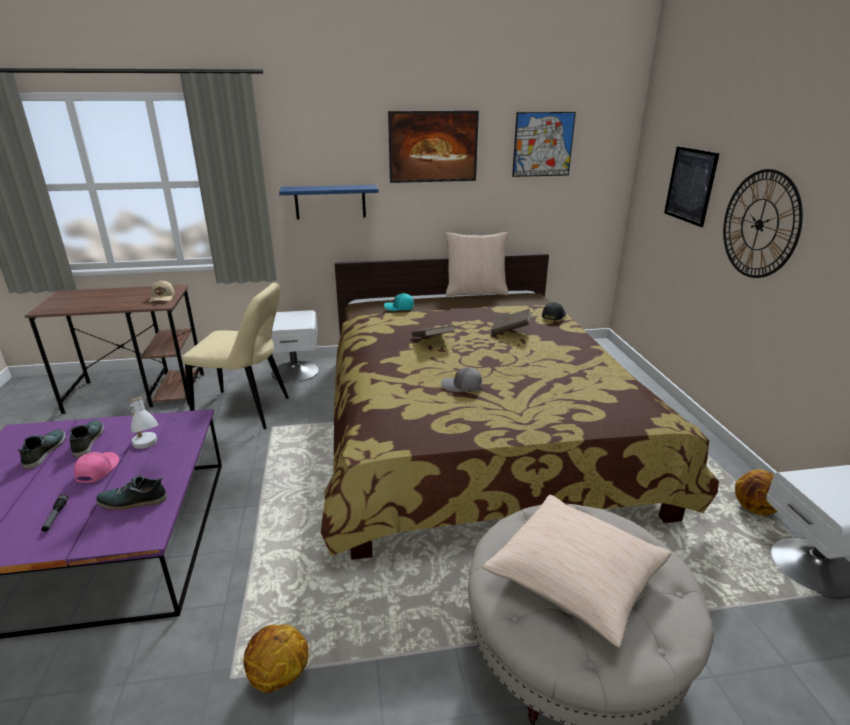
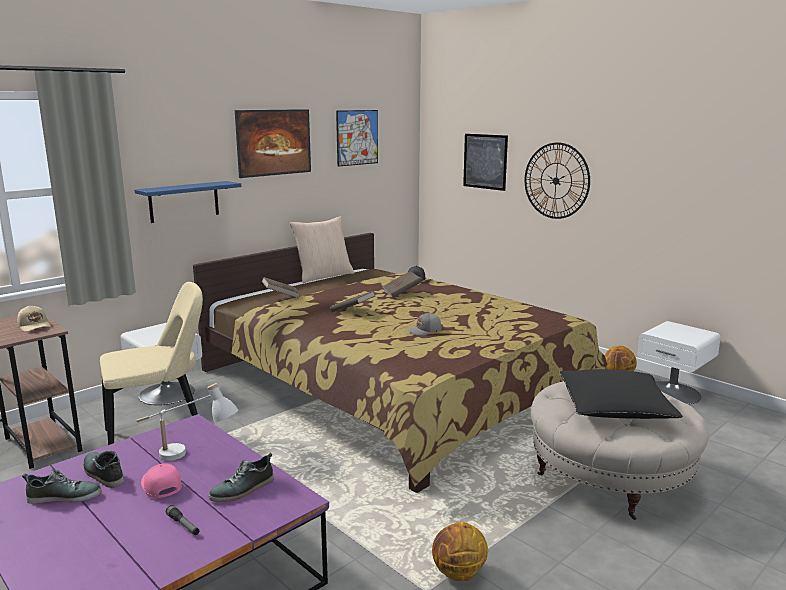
camera: 35 degrees left, 10 degrees down
(44, 451) = (64, 496): shoe -> shoe turned 120 degrees clockwise
(399, 307) = (281, 296): turquoise cap -> brown book
(575, 577) = (615, 408): beige pillow -> black pillow

